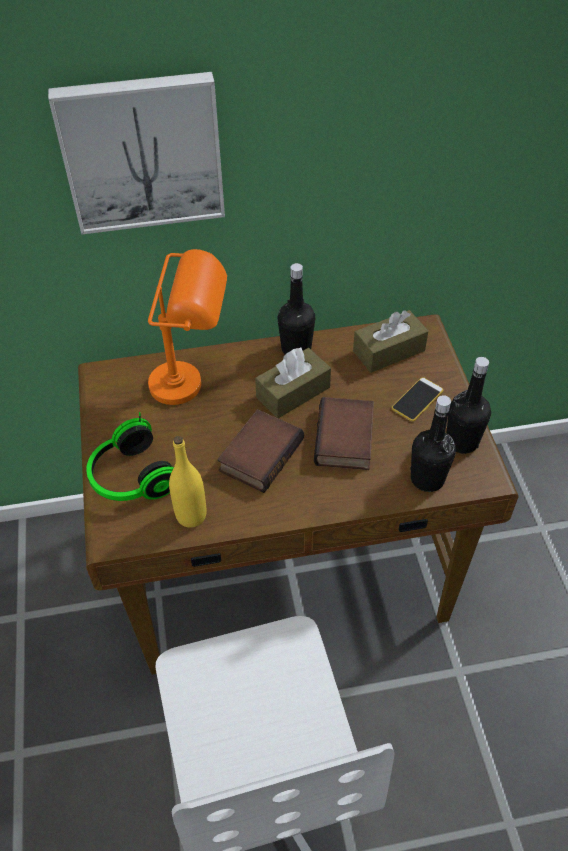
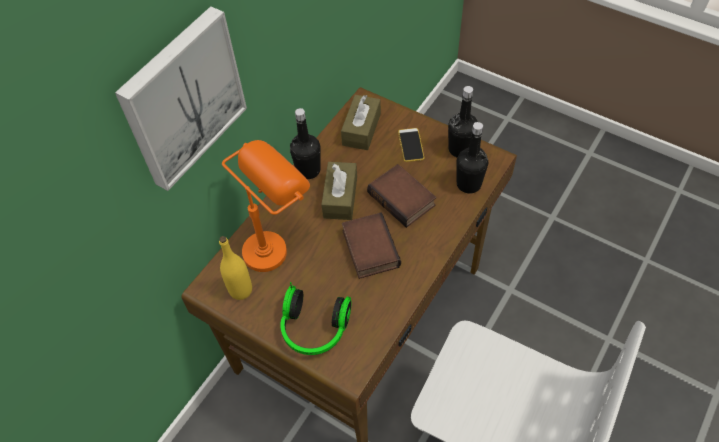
camera: 45 degrees left, 5 degrees up
(191, 515) = (377, 317): yellow bottle -> yellow bottle (240, 290)

